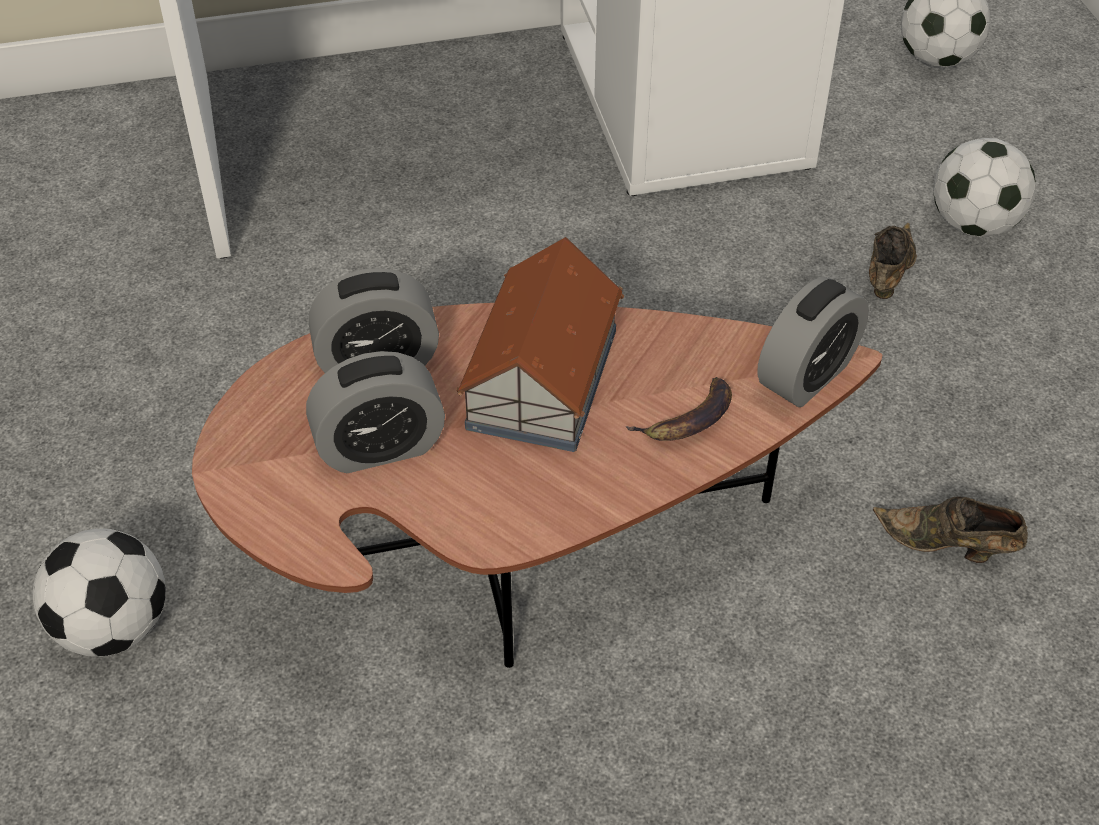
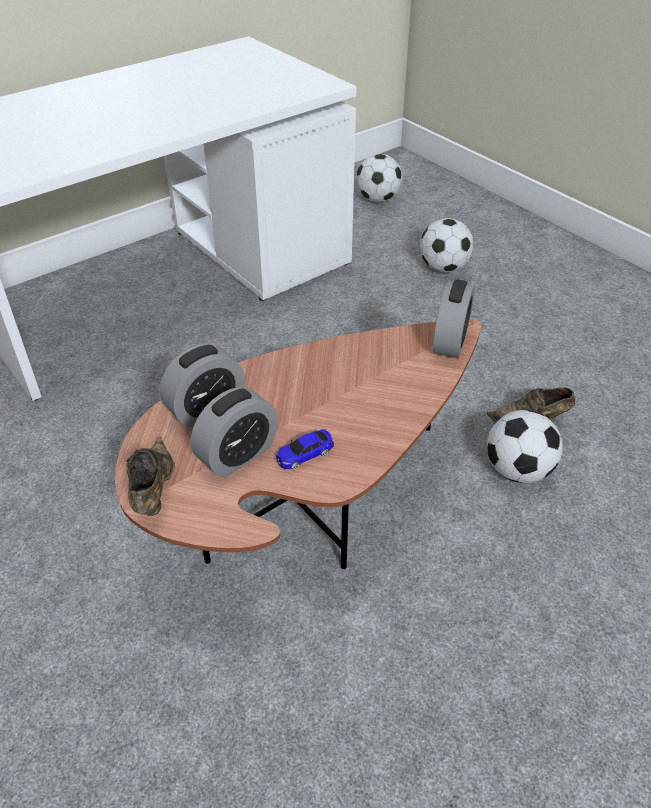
camera: 25 degrees left, 5 degrees down
(113, 627) = (80, 643): football -> football (517, 470)
(470, 480) = (304, 454): none -> toy car
(541, 380) = (309, 388): toy house -> none
(688, 420) = (405, 383): banana -> none
(887, 276) = (418, 302): brown shoe -> brown shoe (153, 491)

